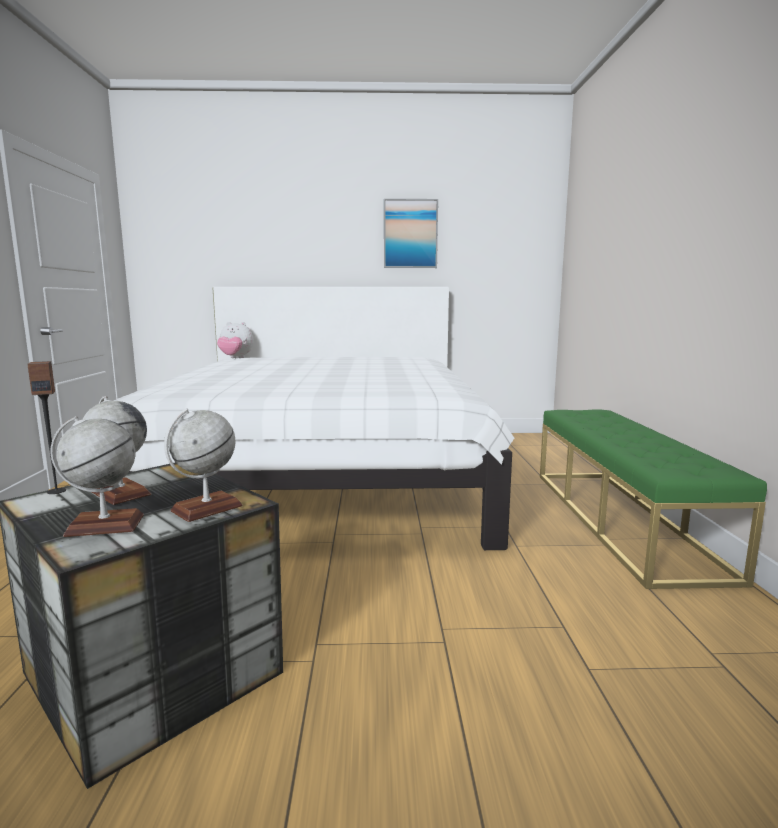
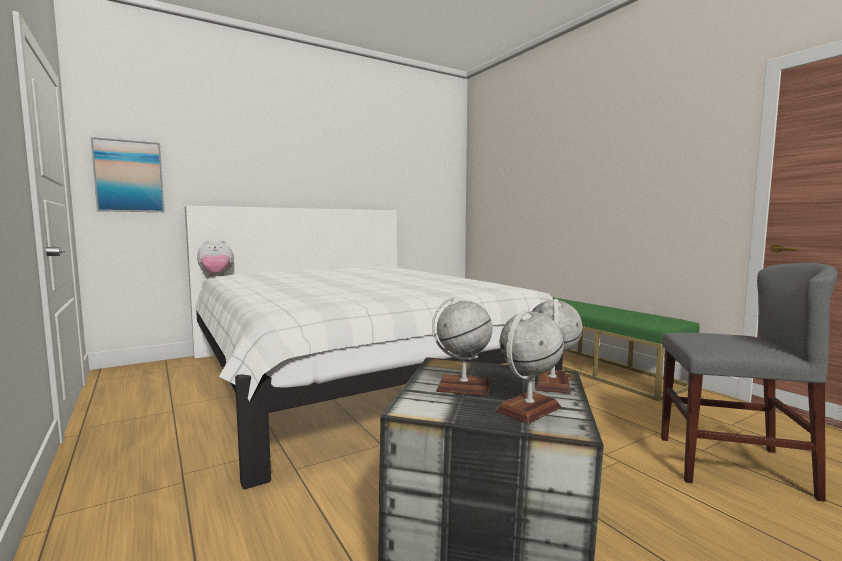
camera: 30 degrees left, 5 degrees down
(56, 491) = (406, 397): speaker -> none
(410, 234) = (364, 167): picture -> picture (129, 176)
(596, 702) = (731, 465): none -> grey chair

